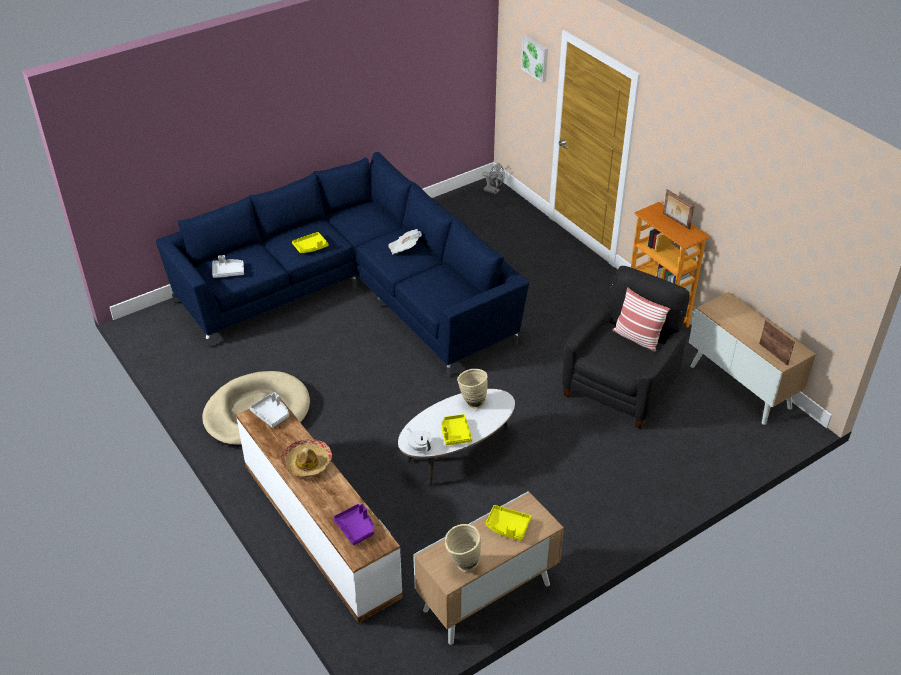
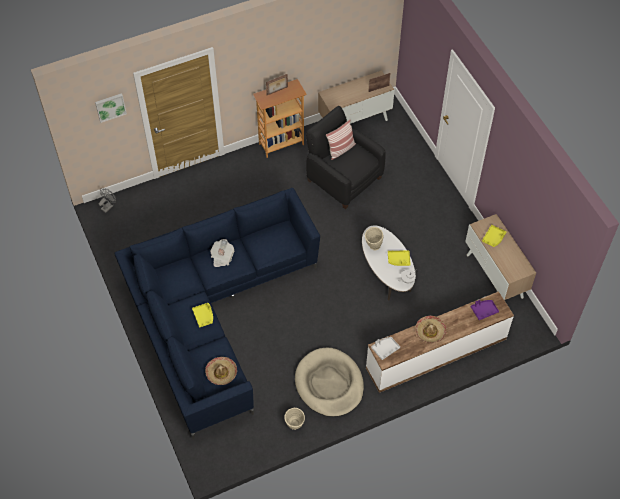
camera: 80 degrees left, 15 degrees up
(228, 272) = (221, 373): grey tray -> hat
(462, 565) = (517, 262): beige vase -> beige vase (295, 427)

